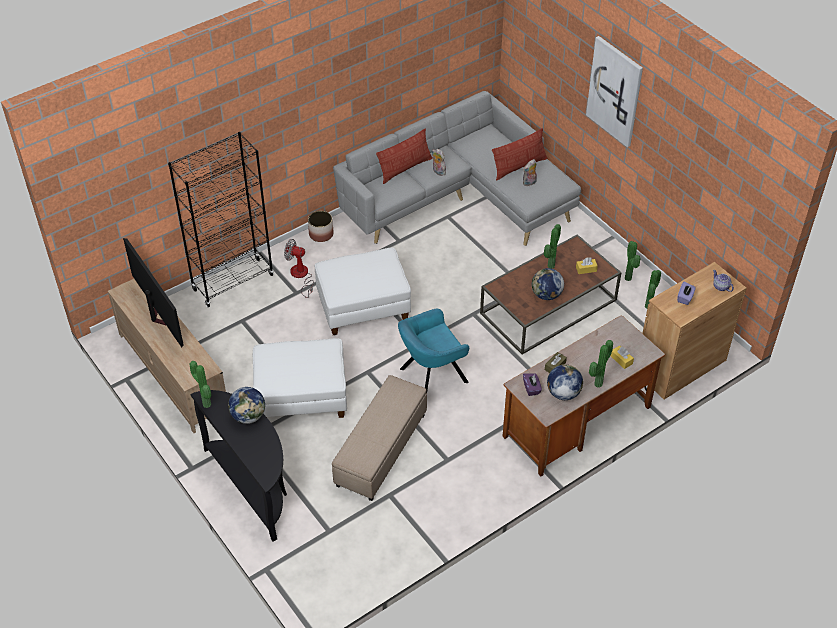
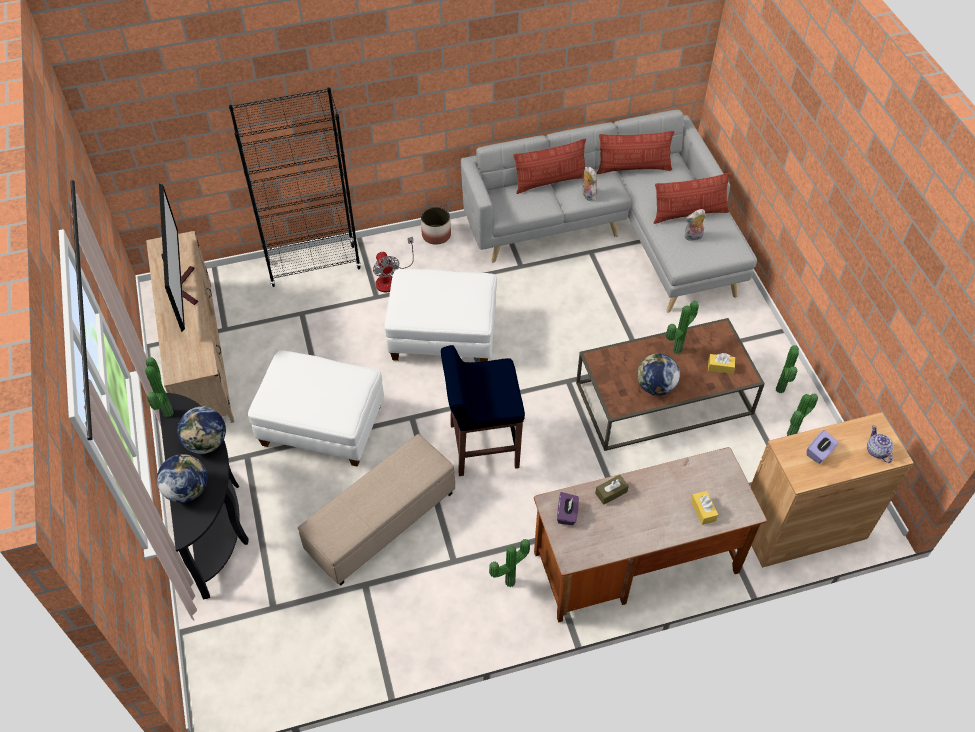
camera: 20 degrees right, 5 degrees up
(301, 276) = (390, 278): fan -> fan turned 150 degrees counterclockwise
(431, 376) = (482, 446): turquoise armchair -> blue stool
(463, 143) = (633, 168): none -> pillow
(563, 393) = (605, 533): globe -> globe (187, 490)
(596, 383) = (655, 534): potted plant -> potted plant (508, 581)
(615, 91) = (821, 146): picture -> none

